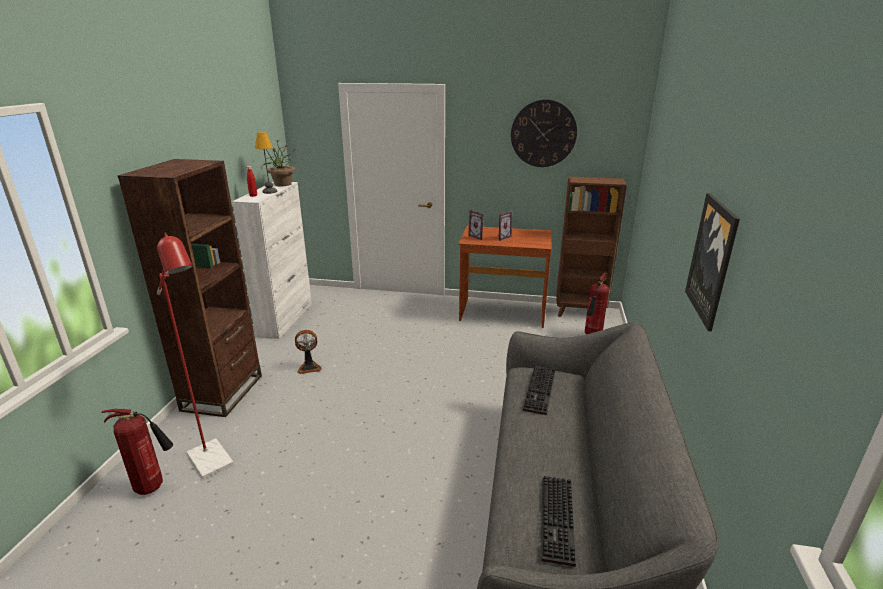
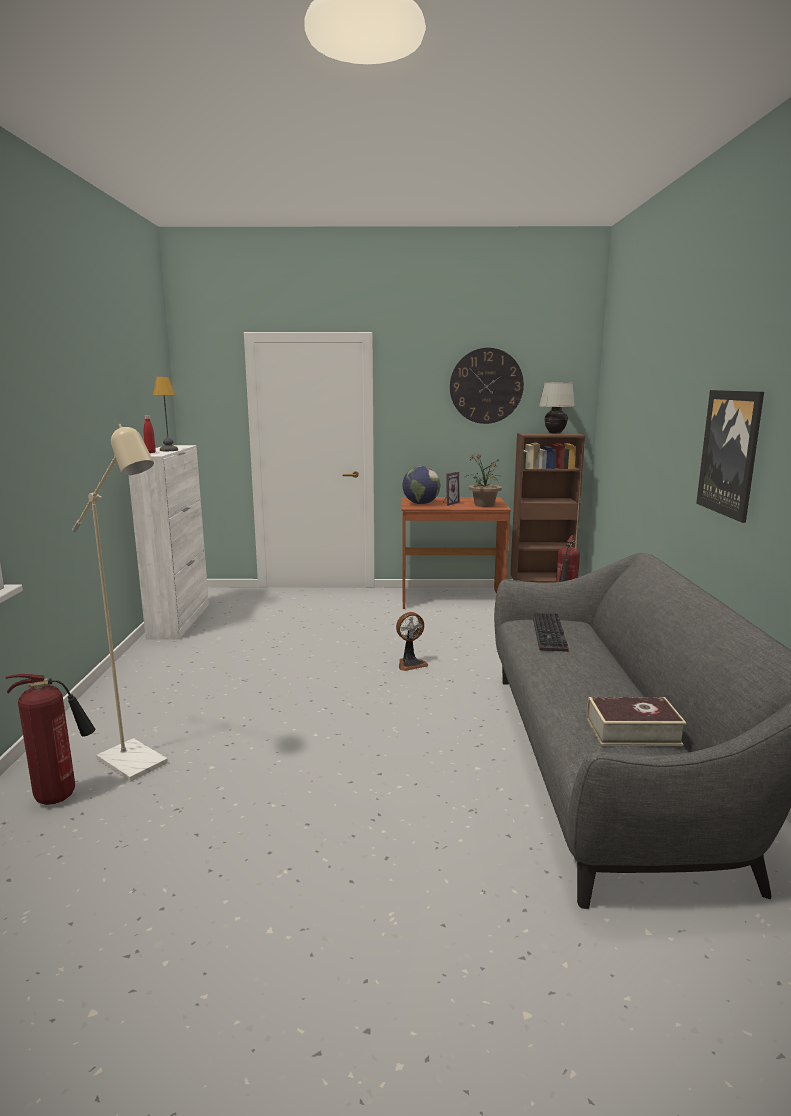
camera: 10 degrees left, 10 degrees down
(214, 464) = (139, 765): red floor lamp -> beige floor lamp
(223, 392) = (123, 695): brown bookcase -> none
(282, 184) = (179, 446): potted plant -> potted plant (484, 505)
(309, 367) = (231, 663): fan -> fan (410, 664)
(478, 236) = (421, 504): picture frame -> globe
(559, 521) = (632, 731): keyboard -> book
(601, 179) = (555, 433): none -> white table lamp

